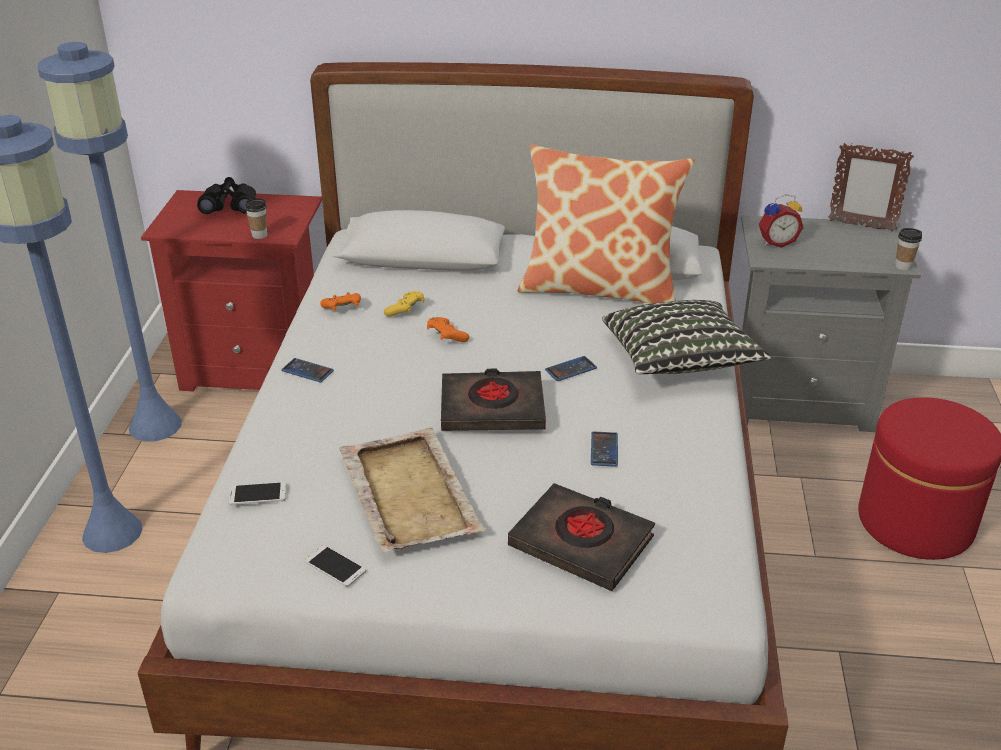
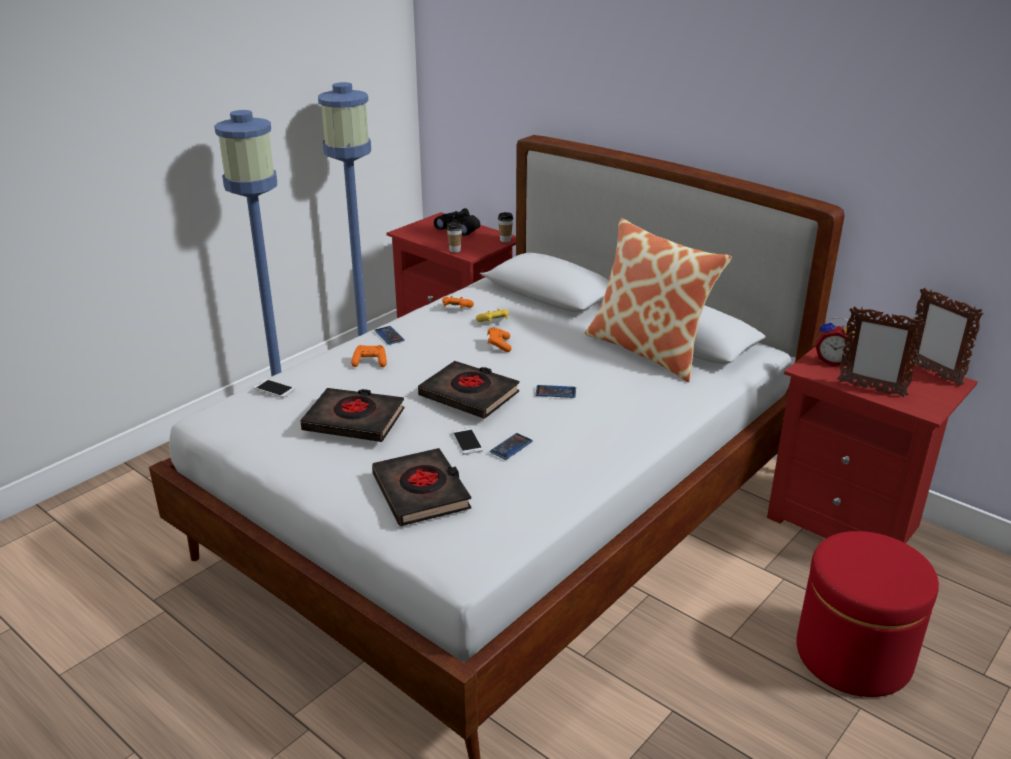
camera: 35 degrees right, 5 degrees down
(328, 413) = (370, 362): none -> orange game controller
(335, 566) = (267, 443): phone -> phone (467, 441)
(409, 492) = (354, 420): beige tray -> black book
(679, 361) = (644, 415): pillow -> none
(798, 399) = (848, 523): grey nightstand -> red nightstand
(836, 259) = (871, 389): none -> picture frame
(903, 266) = (929, 413): cup -> cup (505, 240)

